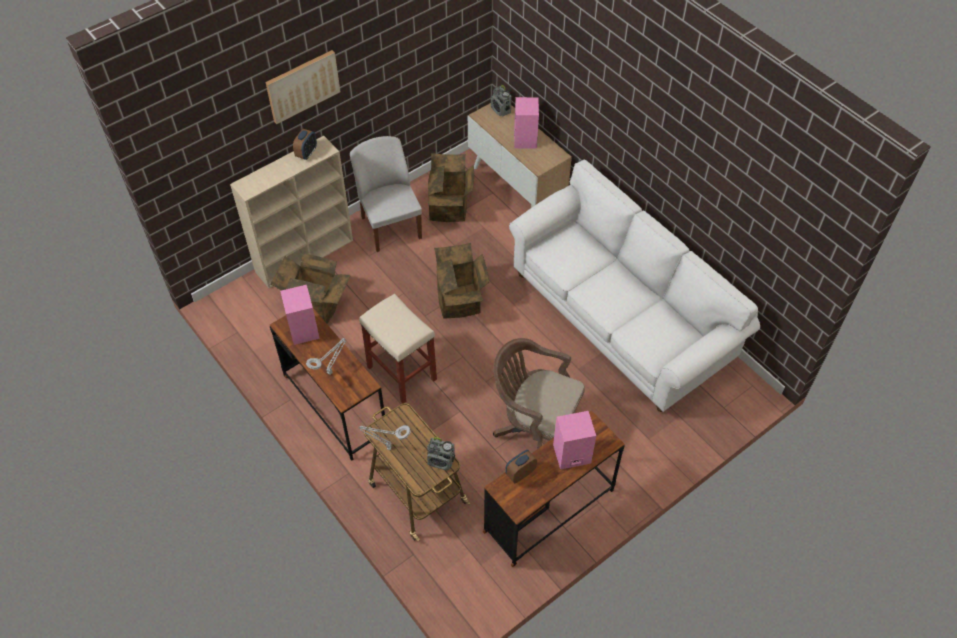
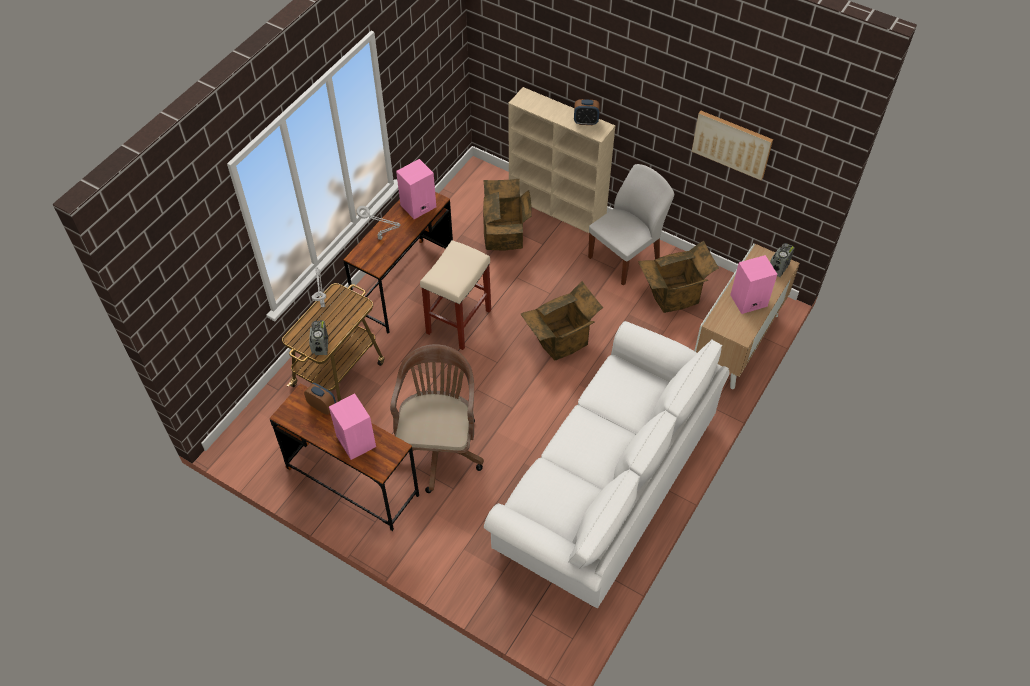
camera: 70 degrees right, 0 degrees up
(302, 86) = (612, 65): picture -> picture (732, 144)

